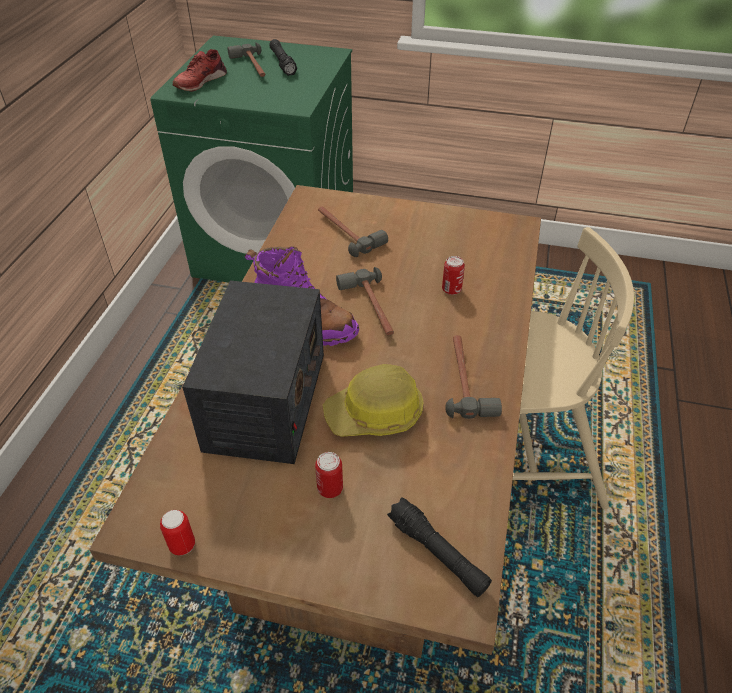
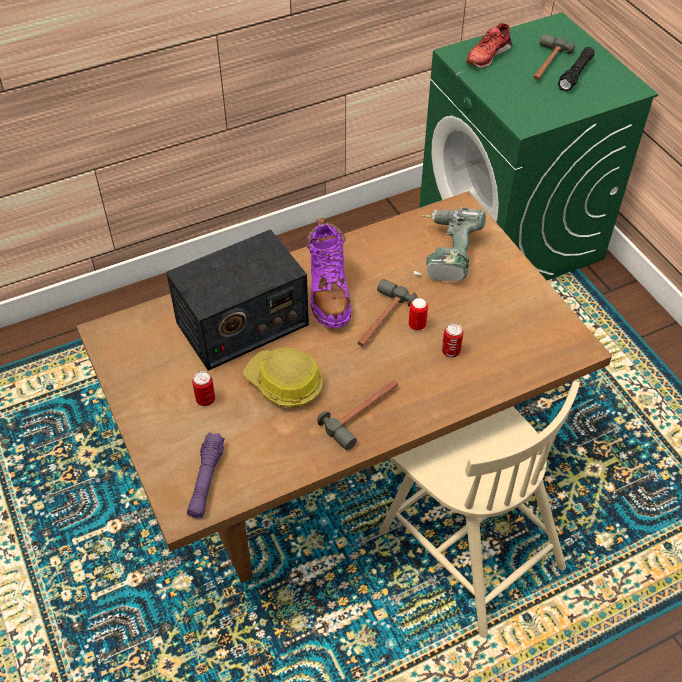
camera: 50 degrees right, 5 degrees up
(182, 545) = (110, 361): can -> can (417, 325)
(200, 81) = (487, 55): red shoe -> red shoe turned 45 degrees counterclockwise
(346, 233) = (445, 254): hammer -> power drill
(437, 553) = (206, 480): black flashlight -> purple flashlight

